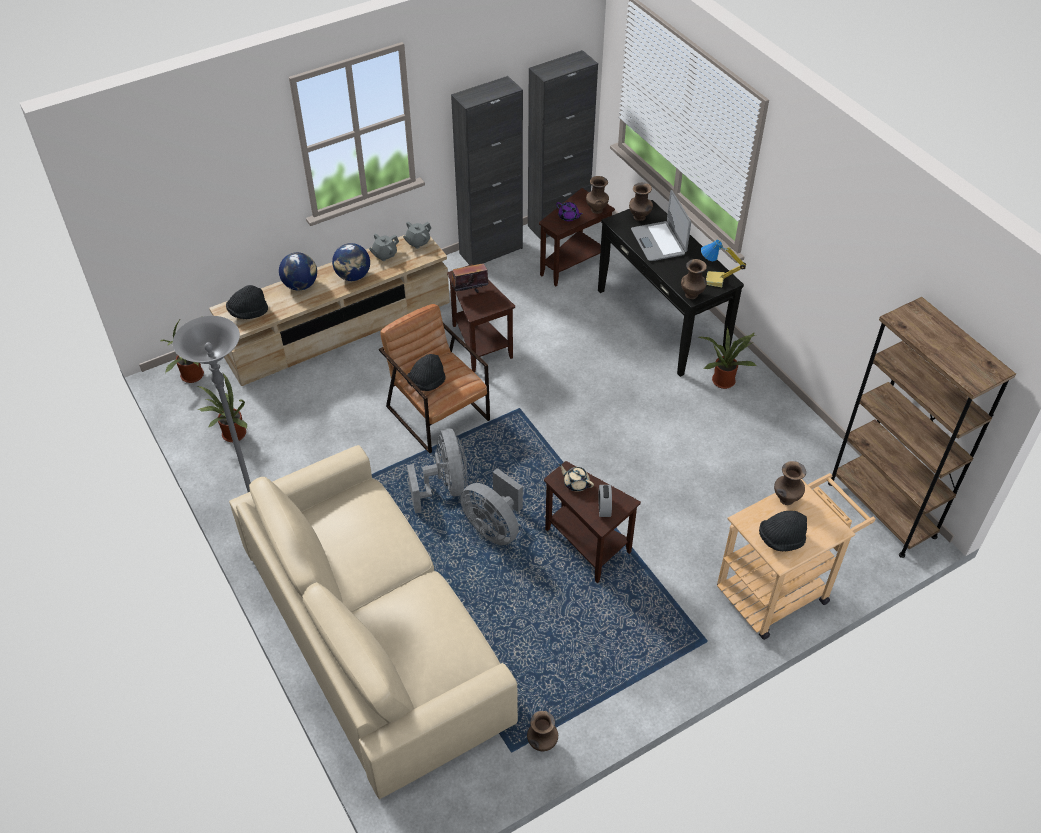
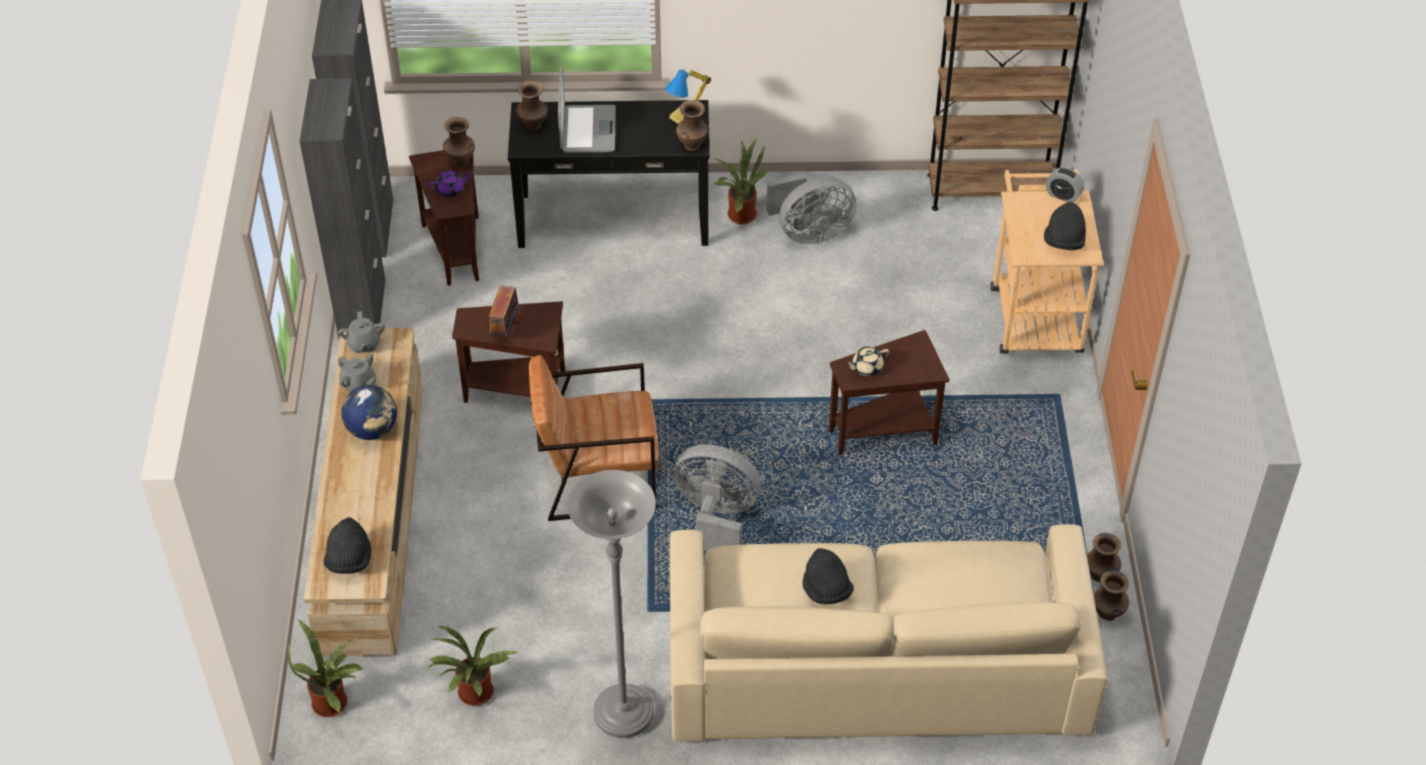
camera: 60 degrees left, 0 degrees up
(301, 285) = (343, 488): globe -> none
(384, 255) = (359, 384): grey teapot -> grey teapot turned 45 degrees counterclockwise
(426, 383) = (607, 438): black hat -> black hat (826, 590)
(494, 528) = (806, 497): grey fan -> grey fan (810, 233)
(604, 508) = (914, 361): alarm clock -> alarm clock (1062, 195)
(659, 242) = (587, 130): laptop -> laptop turned 105 degrees counterclockwise
(786, 499) = (1020, 214): brown vase -> brown vase (1107, 614)

